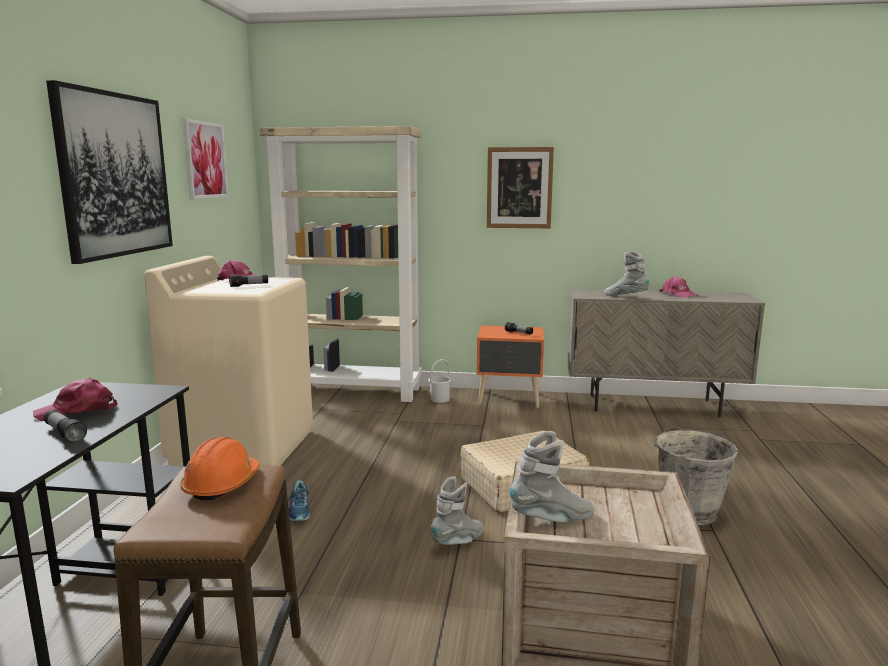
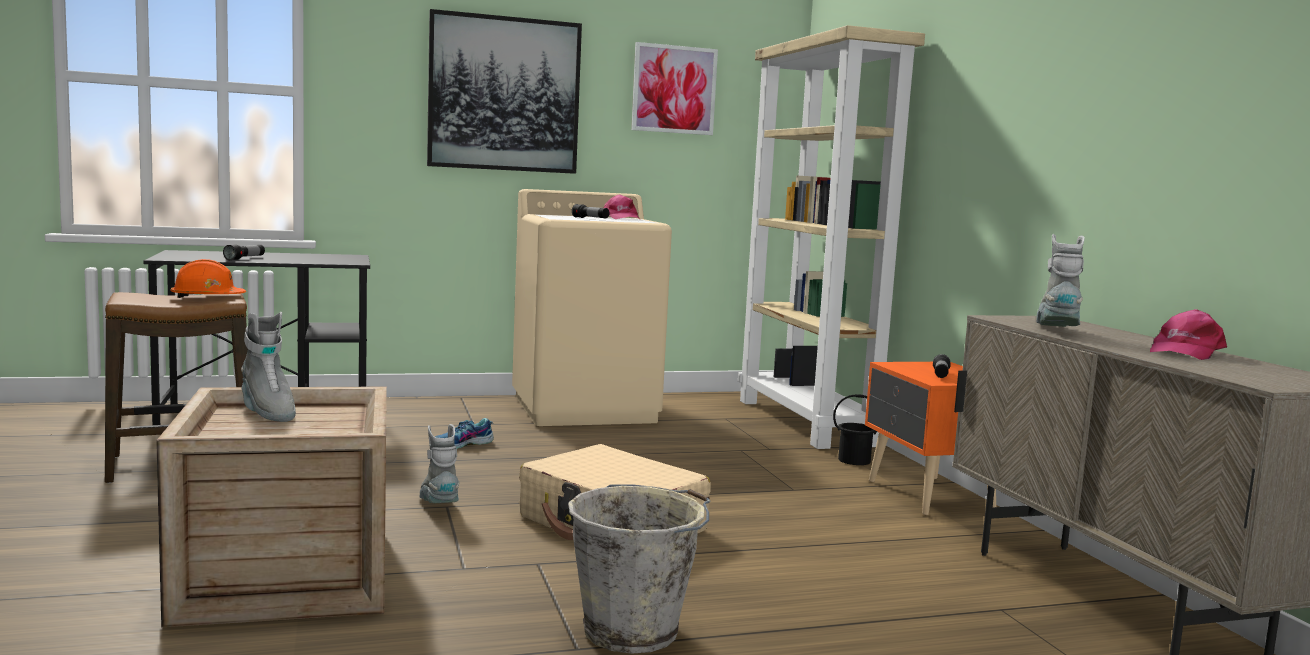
camera: 65 degrees right, 5 degrees down
(78, 411) = (295, 257): pink cap -> none
(440, 399) = (854, 460): white bucket -> black bucket
(459, 542) = (439, 506): grey boot -> grey boot turned 135 degrees counterclockwise
(519, 188) = (1018, 118): picture -> none

